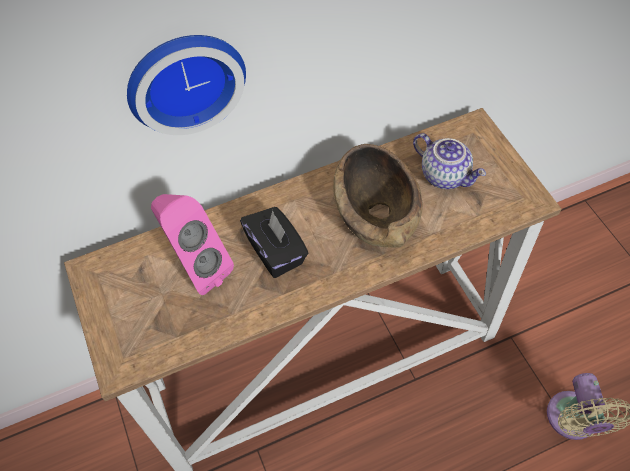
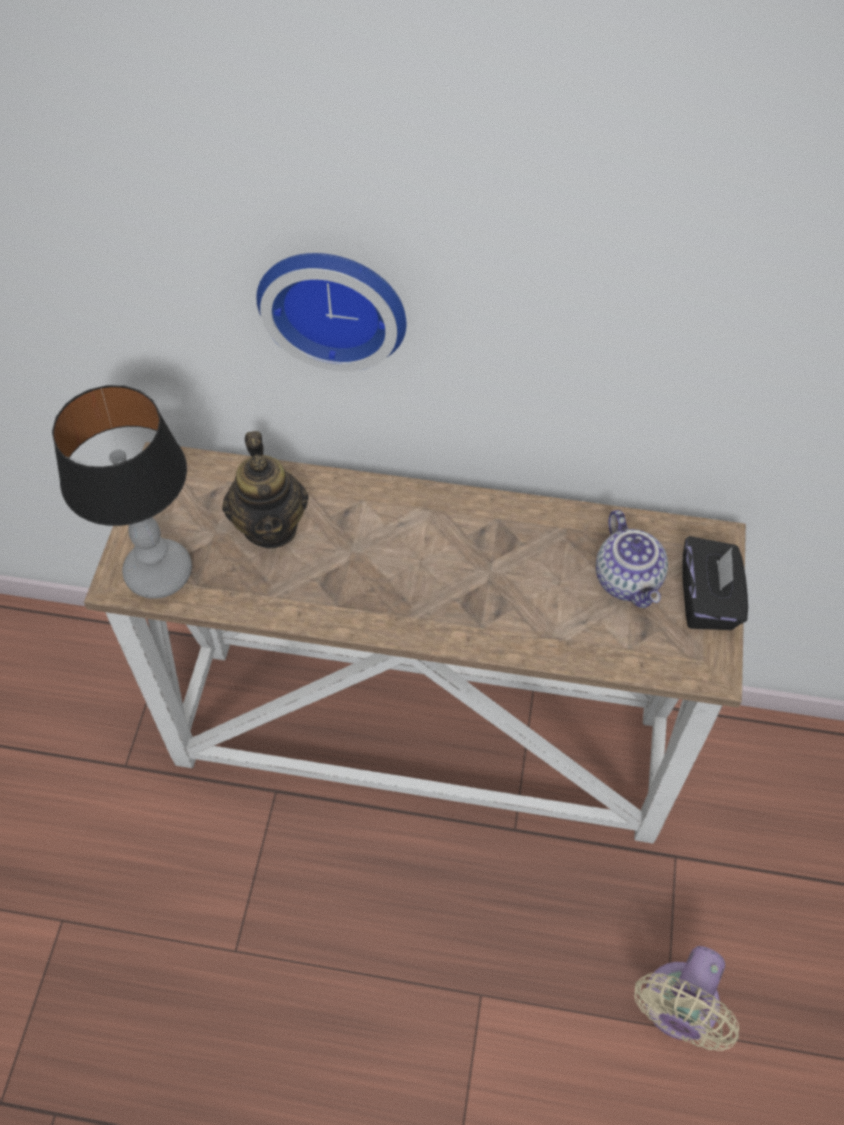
camera: 30 degrees right, 0 degrees up
(143, 343) = (160, 572): none -> table lamp
(198, 268) = (271, 526): pink speaker -> teapot
(276, 252) = (365, 557): black tissue box -> black tissue box (707, 600)
(377, 212) = (511, 576): brown bowl -> none

